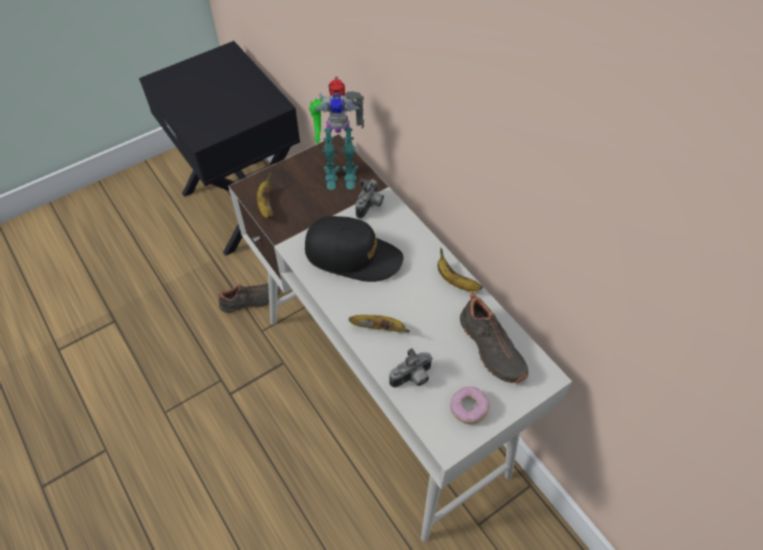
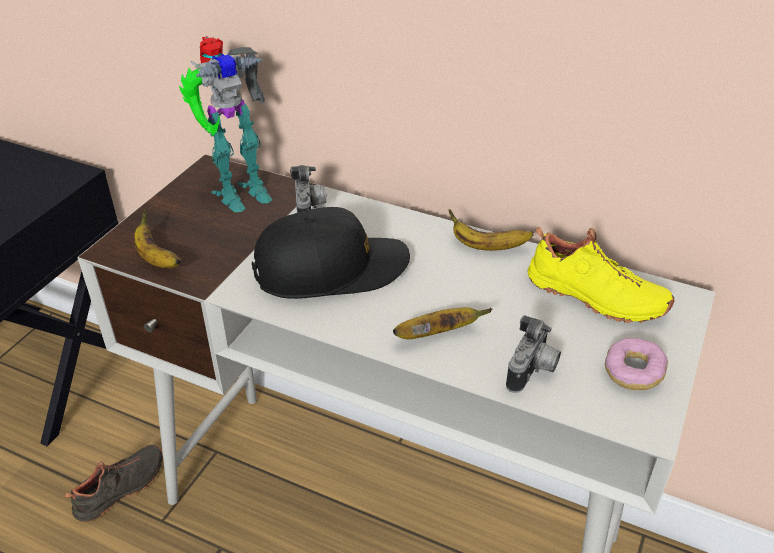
camera: 30 degrees left, 15 degrees down
(490, 348) = (594, 298): black shoe -> yellow shoe

